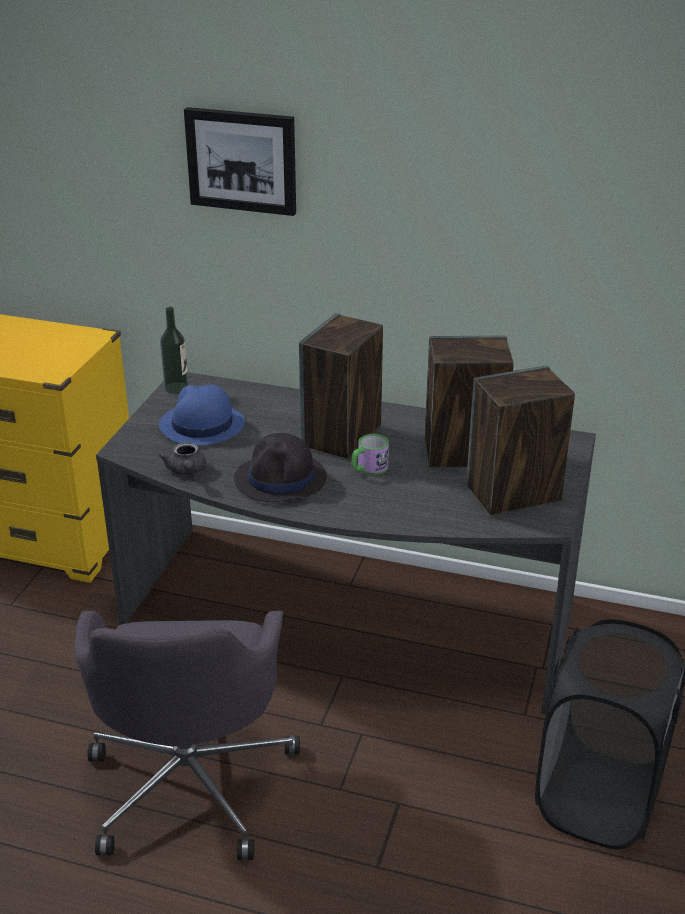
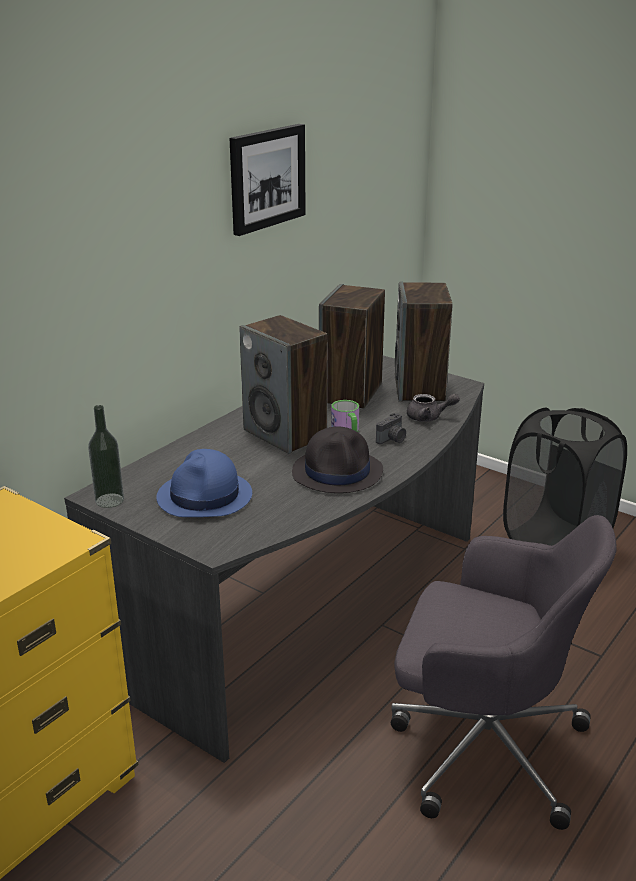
camera: 70 degrees left, 5 degrees down
(186, 471) = (290, 517): grey teapot -> grey teapot (429, 417)
(242, 160) = (105, 213): picture -> picture (266, 178)
(370, 497) = (392, 439): none -> camera

